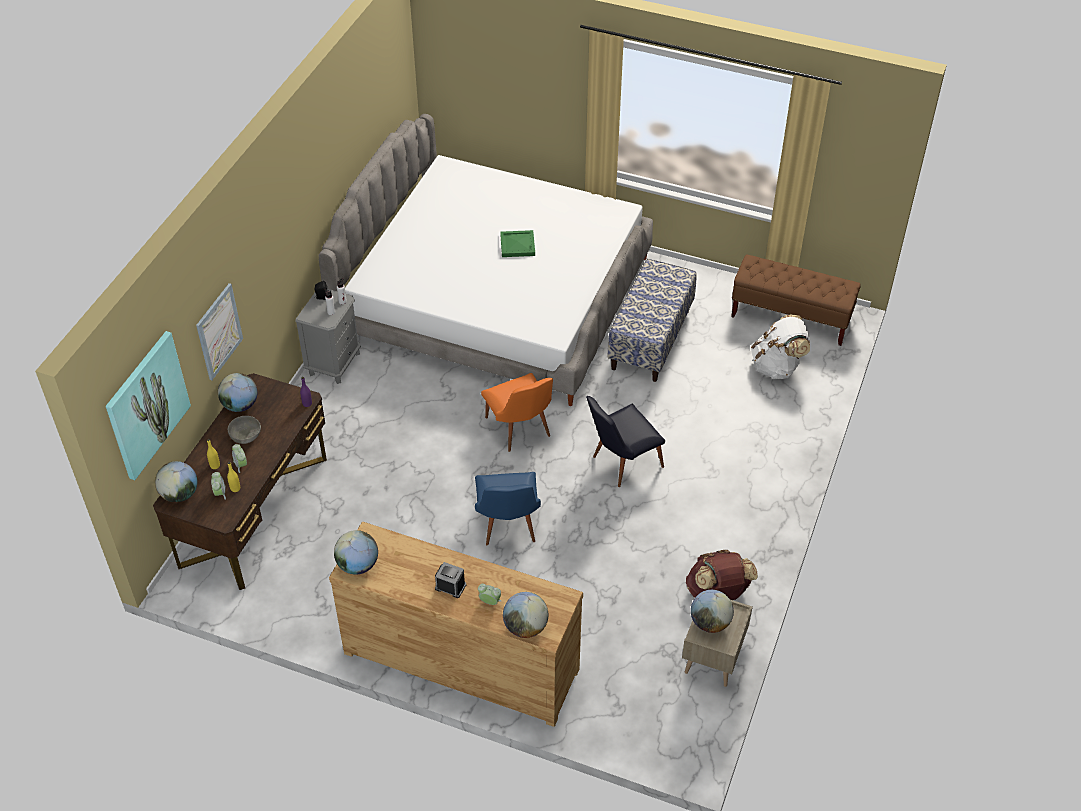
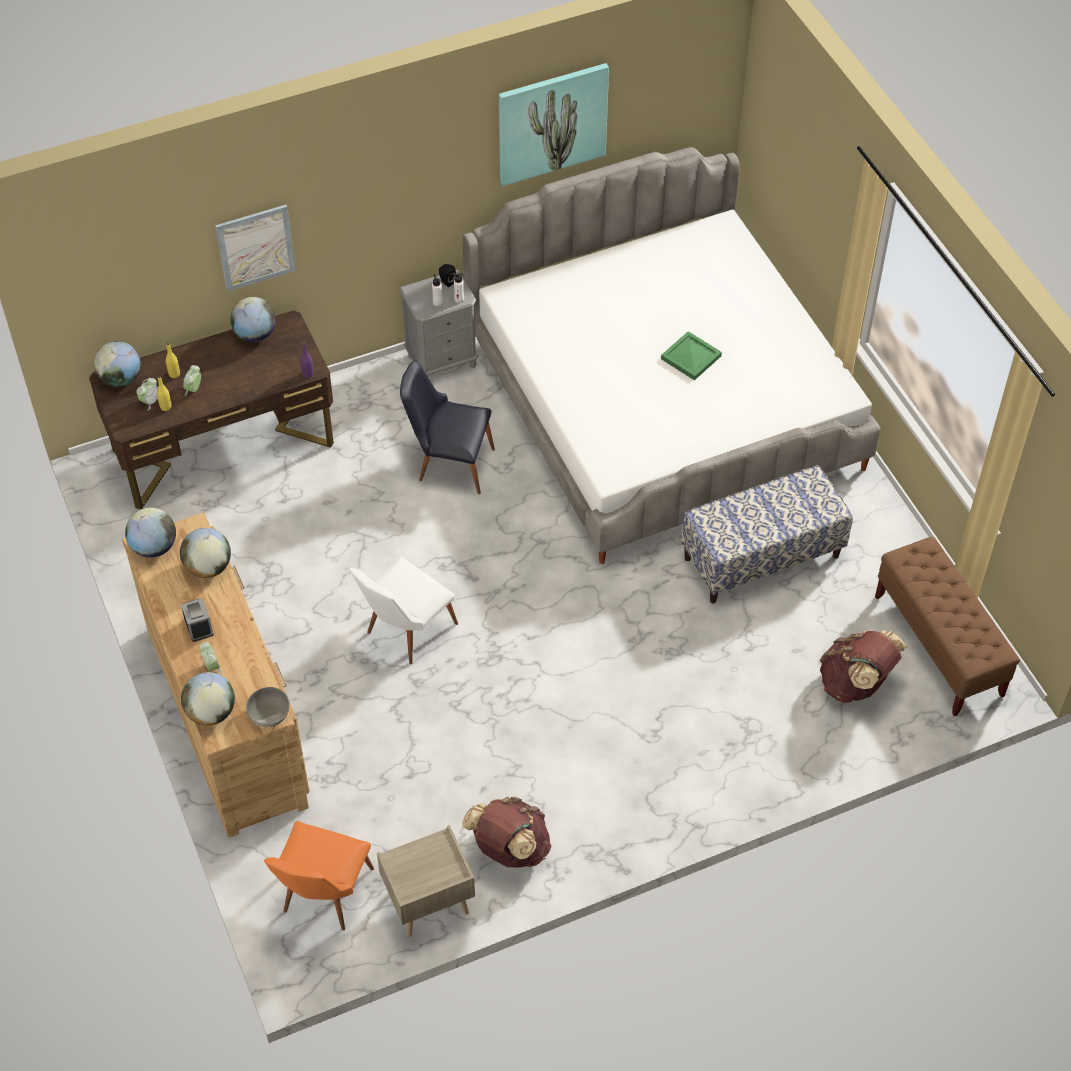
camera: 45 degrees right, 5 degrees up
(146, 404) = (109, 271): picture -> picture (551, 122)
(246, 435) = (228, 365): grey bowl -> grey bowl (270, 714)
(508, 527) = (404, 632): blue chair -> white chair
(520, 431) = (524, 551): orange chair -> orange chair (322, 897)
(621, 463) = (577, 655): black chair -> black chair (448, 463)
(710, 622) = (421, 858): globe -> globe (208, 567)
(777, 366) = (855, 684): white backpack -> brown backpack

